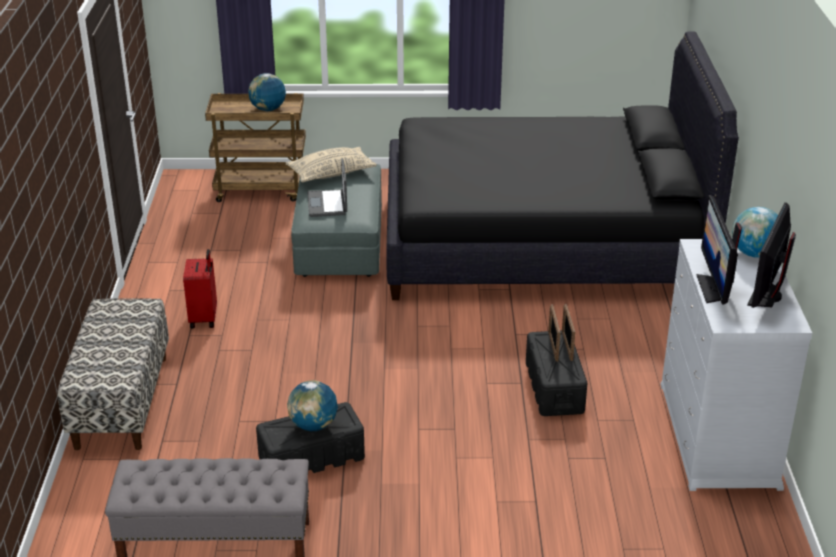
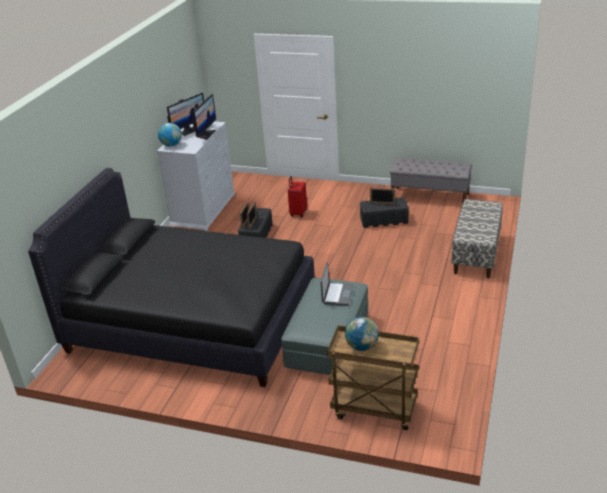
camera: 160 degrees left, 0 degrees up
(204, 318) = (430, 295): red suitcase -> red suitcase (298, 213)
(313, 425) = (382, 203): globe -> picture frame
(331, 173) = (324, 323): beige pillow -> none

